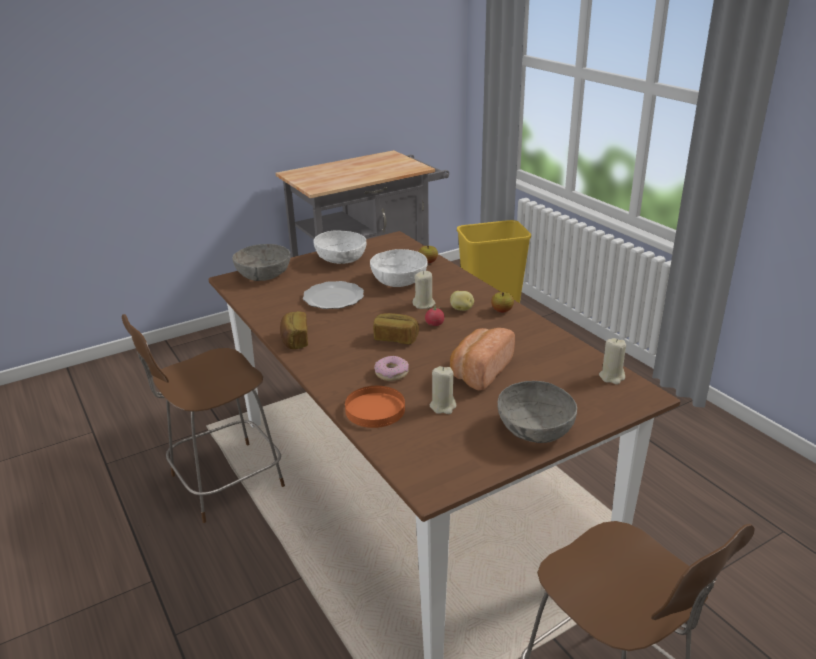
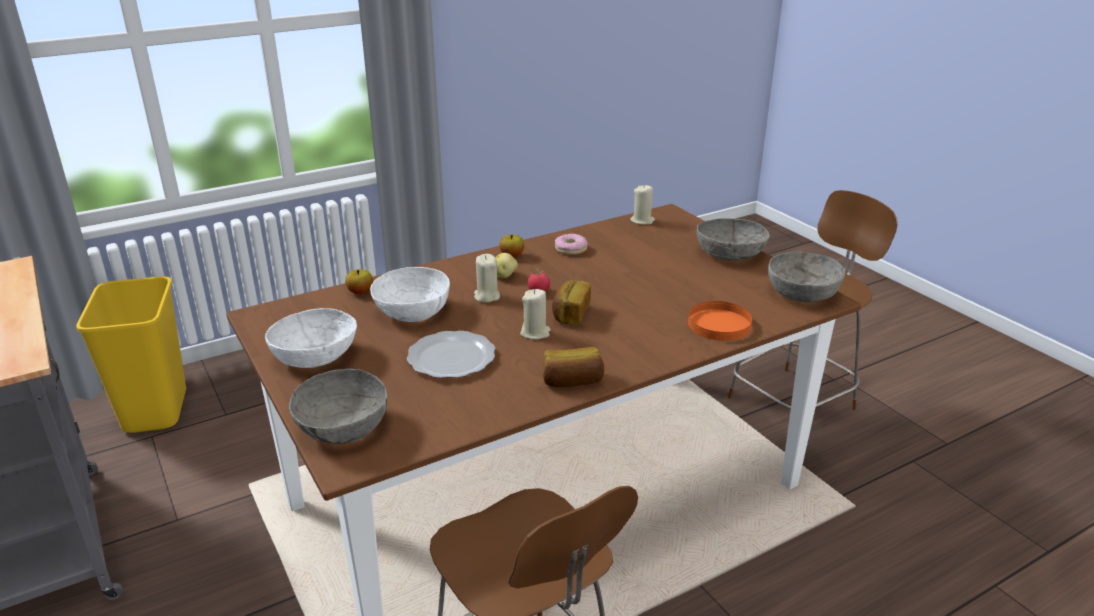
camera: 90 degrees left, 0 degrees up
(391, 373) = (648, 316): donut -> donut (571, 249)
(442, 470) = (802, 293): none -> grey bowl
(443, 406) = (705, 291): beige candle -> beige candle (535, 333)
(479, 371) = (639, 272): bread -> none

